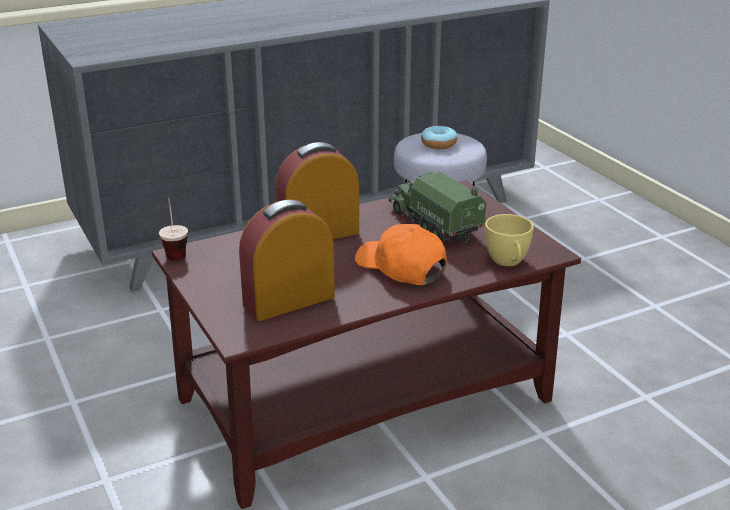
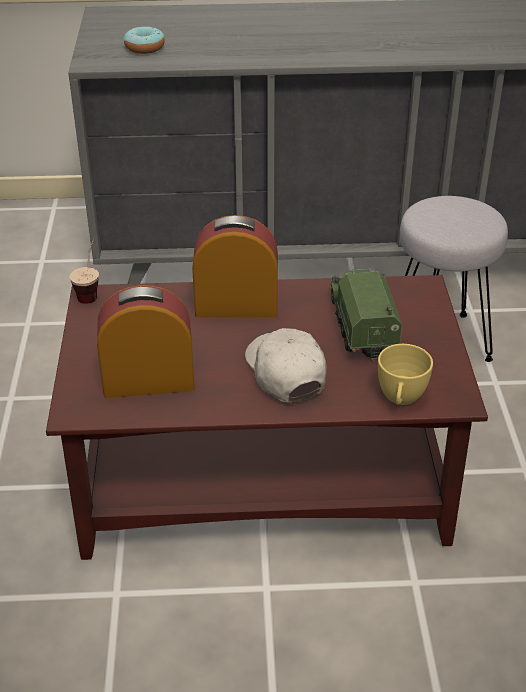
camera: 25 degrees right, 10 degrees up
(401, 267) = (285, 373): orange cap -> white cap
(438, 144) = (453, 217): donut -> donut (144, 48)

